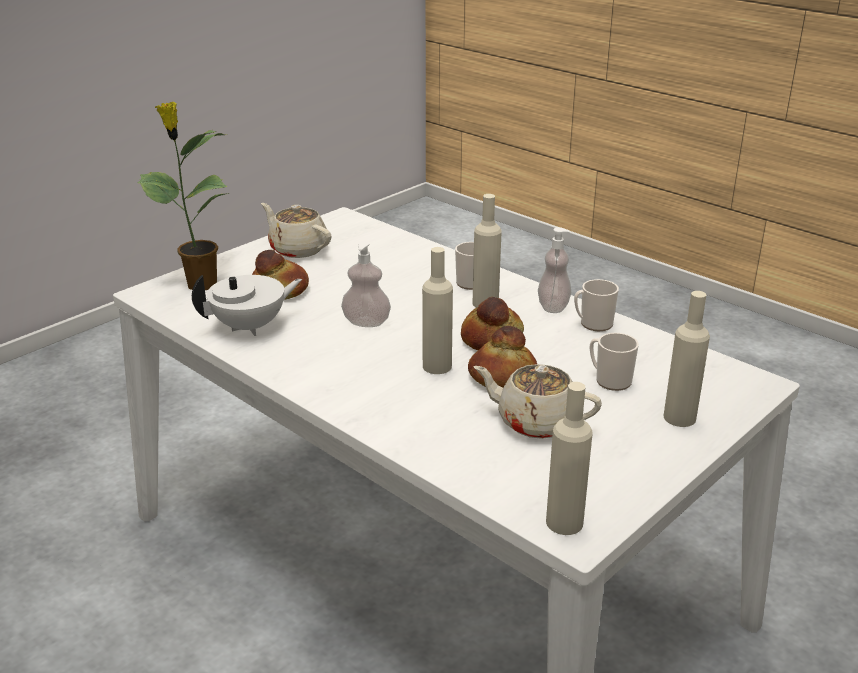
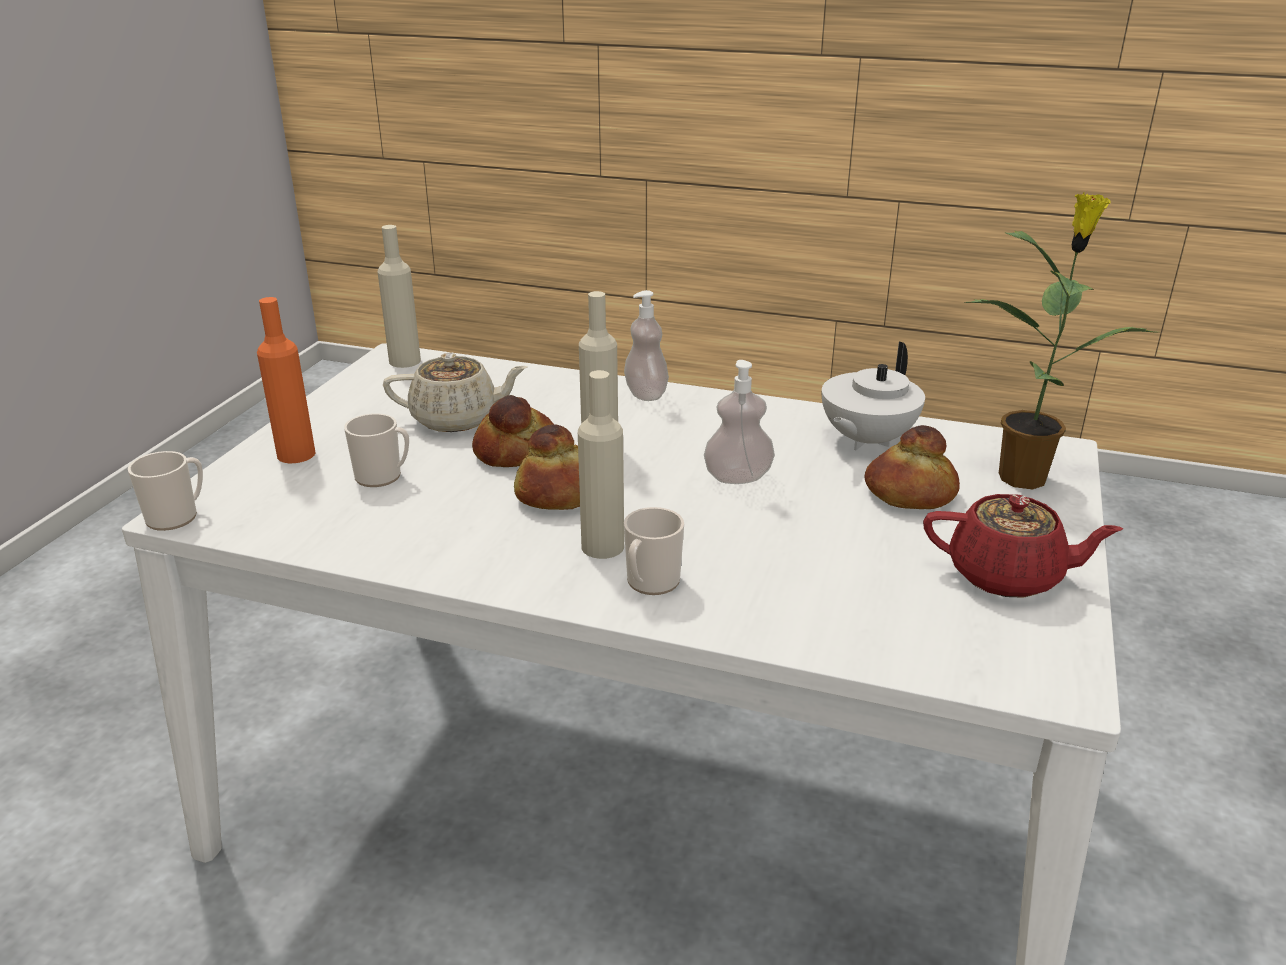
camera: 155 degrees right, 0 degrees up
(298, 249) = (1007, 576): beige teapot -> red teapot
(553, 307) = (494, 566): soap dispenser -> soap dispenser (646, 394)
(593, 324) = (421, 550): mug -> mug (177, 516)
(679, 417) = (296, 454): beige bottle -> orange bottle

